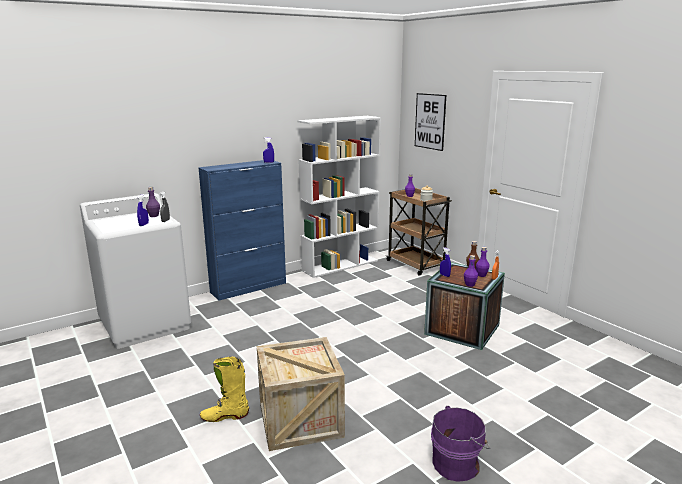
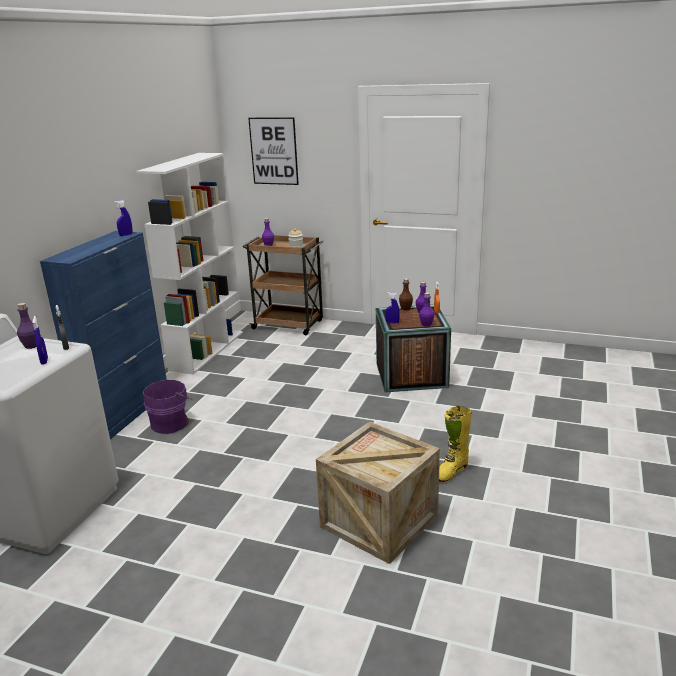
camera: 35 degrees left, 5 degrees up
(225, 416) = (300, 557): yellow boot -> yellow boot (451, 472)
(458, 463) = (546, 490): purple bucket -> purple bucket (171, 423)

